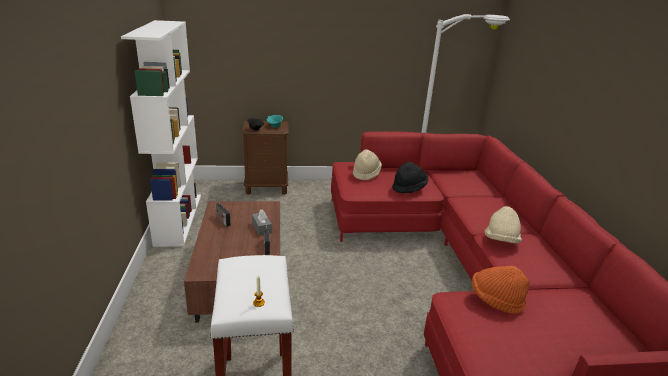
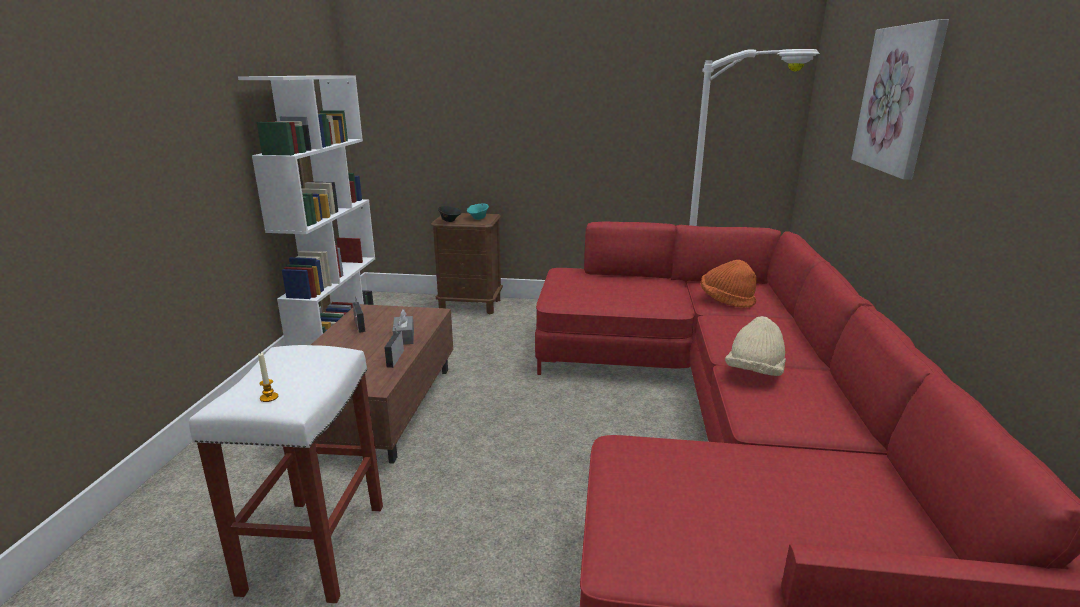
camera: 15 degrees right, 5 degrees down
(366, 174) = (587, 281): beige hat -> none
(409, 188) = (642, 300): black hat -> none
(495, 300) = (695, 453): orange hat -> orange hat (726, 300)
(576, 68) = (899, 99): none -> picture

